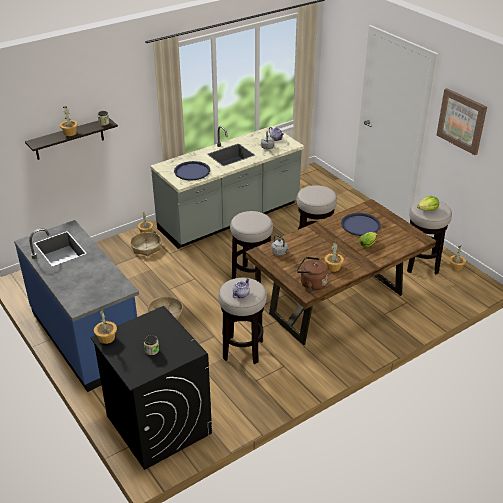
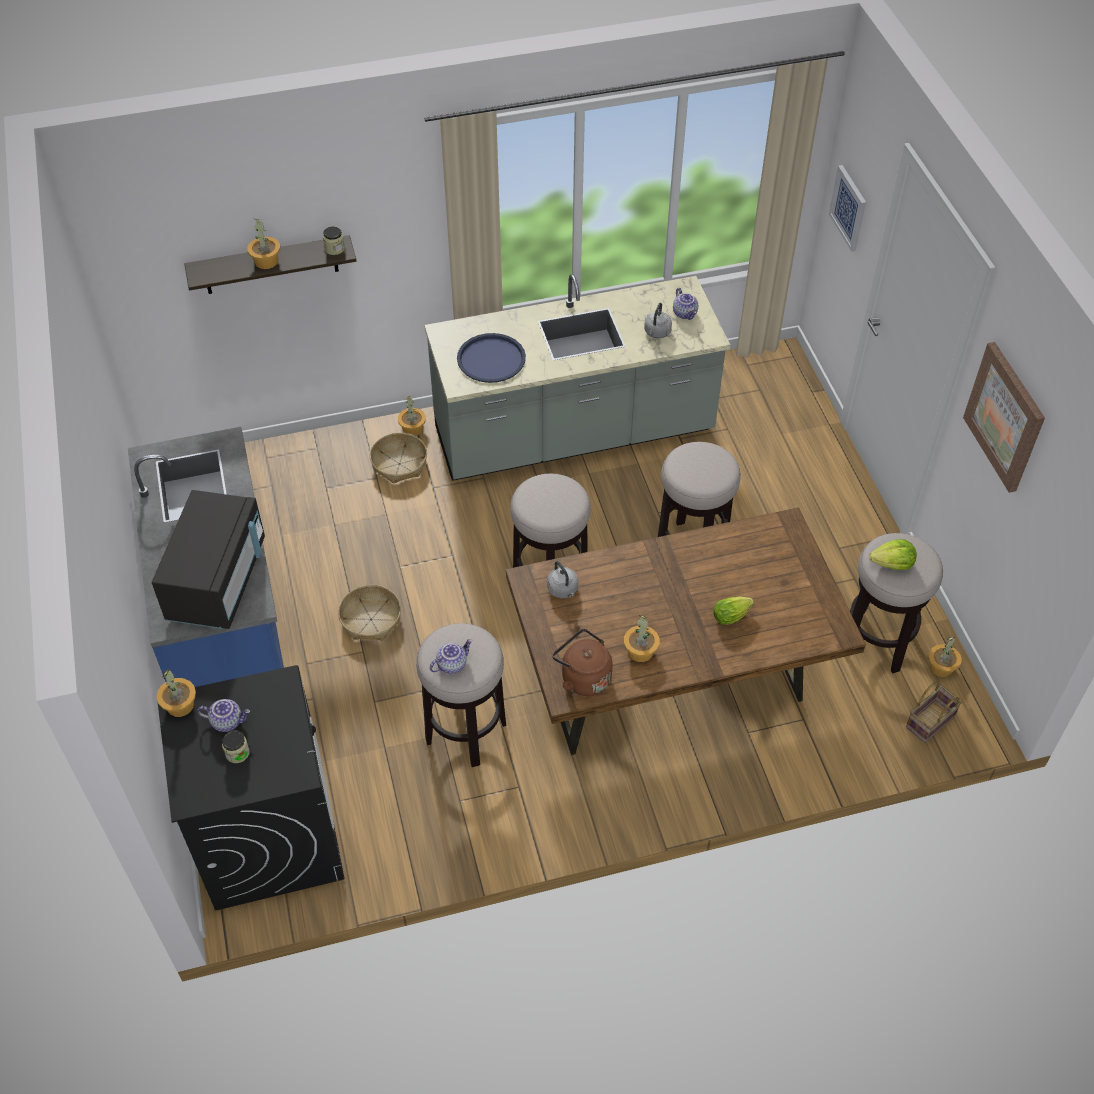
camera: 20 degrees right, 15 degrees up
(97, 283) = (218, 581): none -> black microwave
(138, 338) = (227, 721): none -> teapot
(338, 76) = (849, 208): none -> picture
(360, 225) = (742, 566): blue tray -> none
(465, 289) = (930, 723): none -> basket

